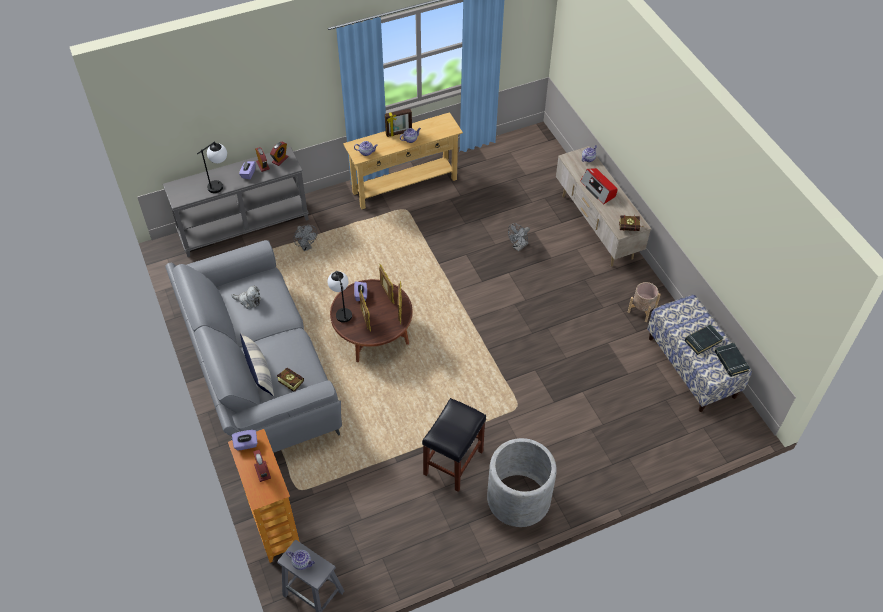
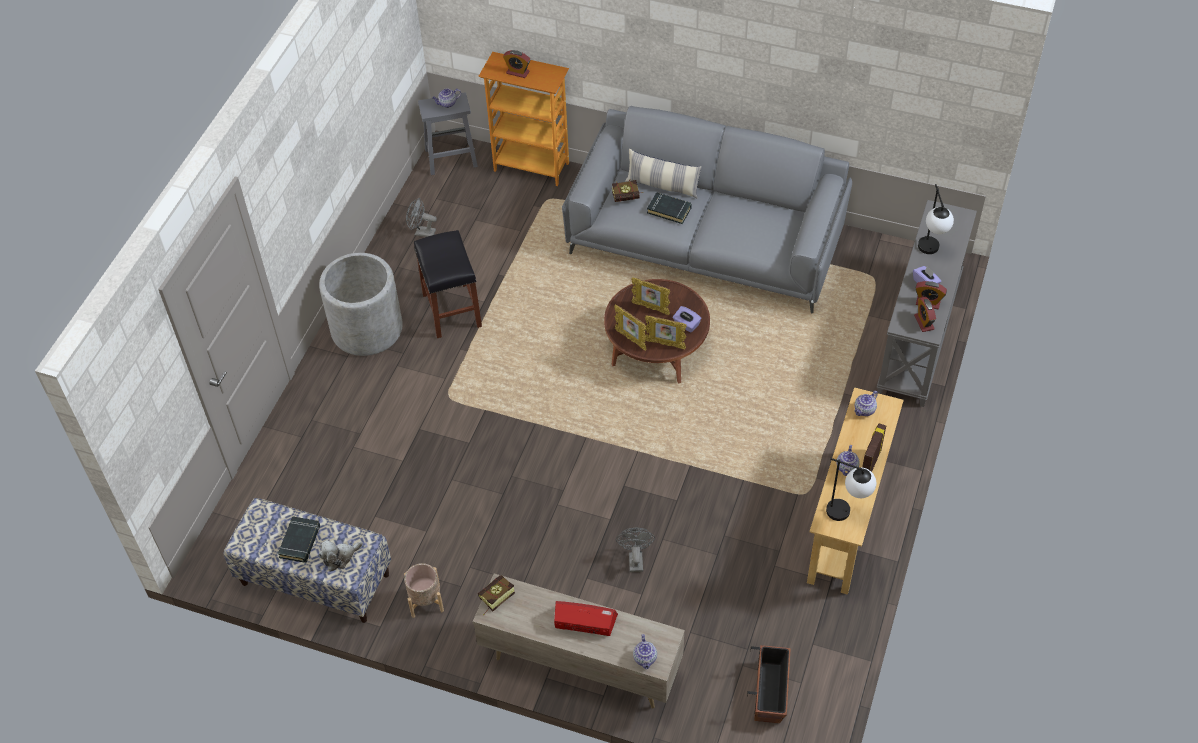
camera: 135 degrees right, 0 degrees up
(246, 444) = (553, 76): purple tissue box -> none
(248, 301) = (757, 221): plush toy -> plush toy (340, 557)
(306, 247) = (833, 368): grey fan -> grey fan (421, 232)
(342, 311) = (681, 297): table lamp -> table lamp (847, 514)
(527, 159) = (770, 692): none -> planter
(730, 361) = (253, 542): black book -> black book (669, 210)

